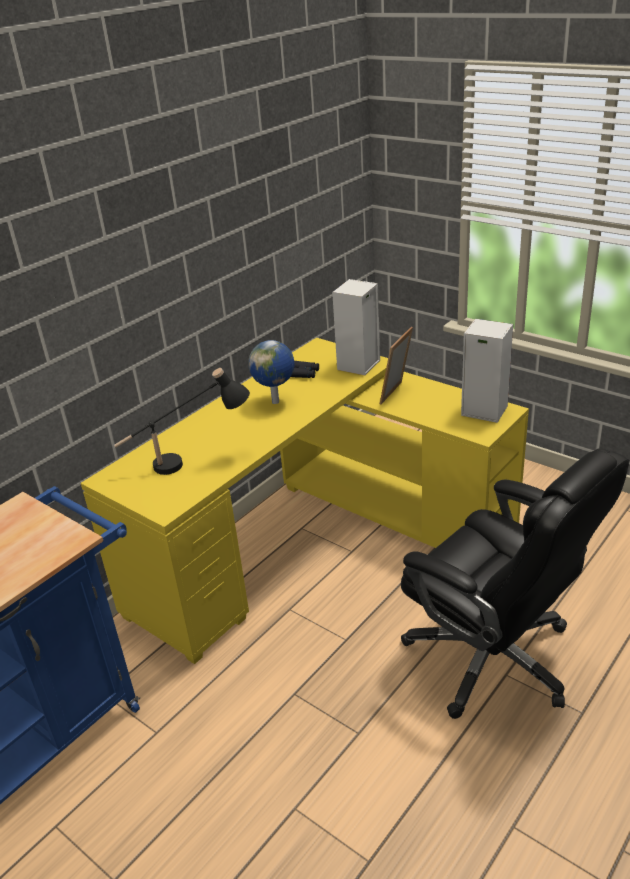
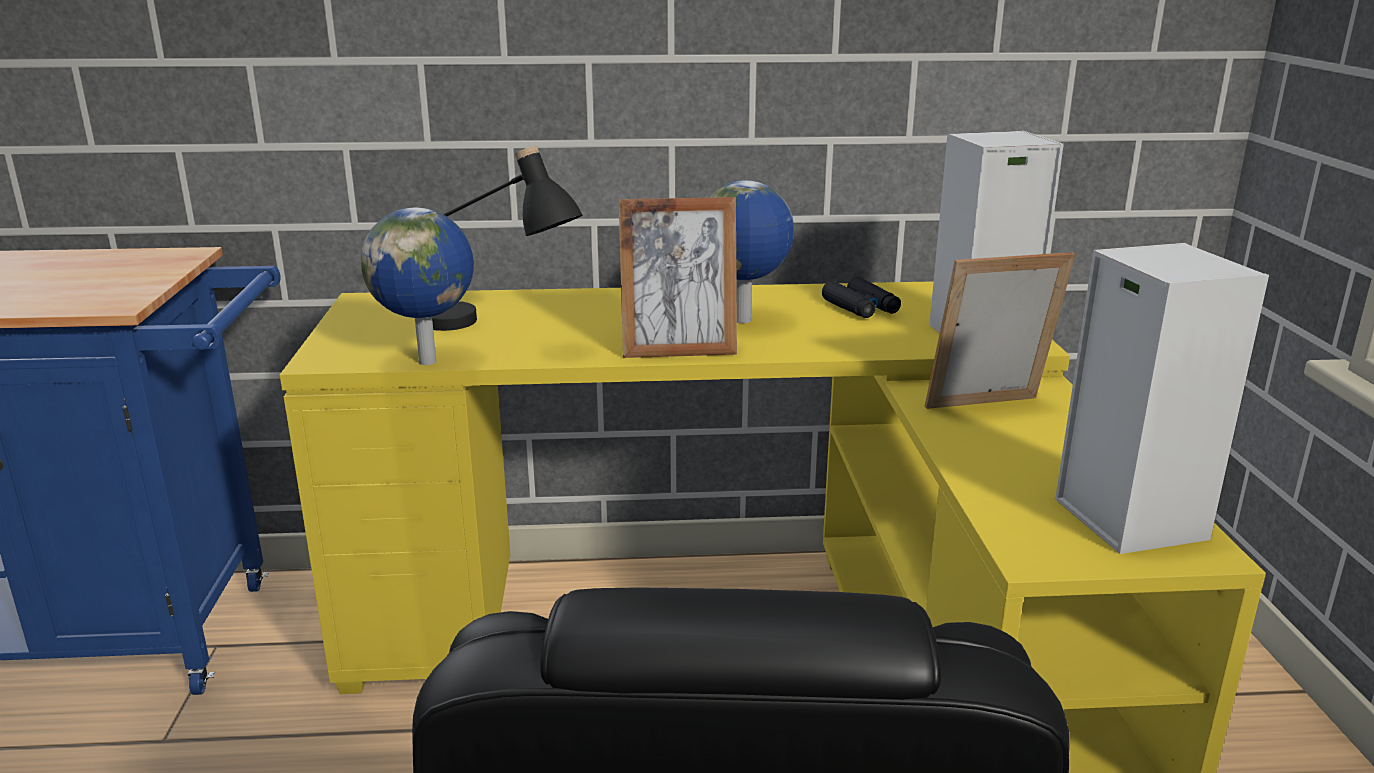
camera: 45 degrees right, 10 degrees down
(208, 485) = (430, 361): none -> globe
(283, 427) = (678, 350): none -> picture frame

